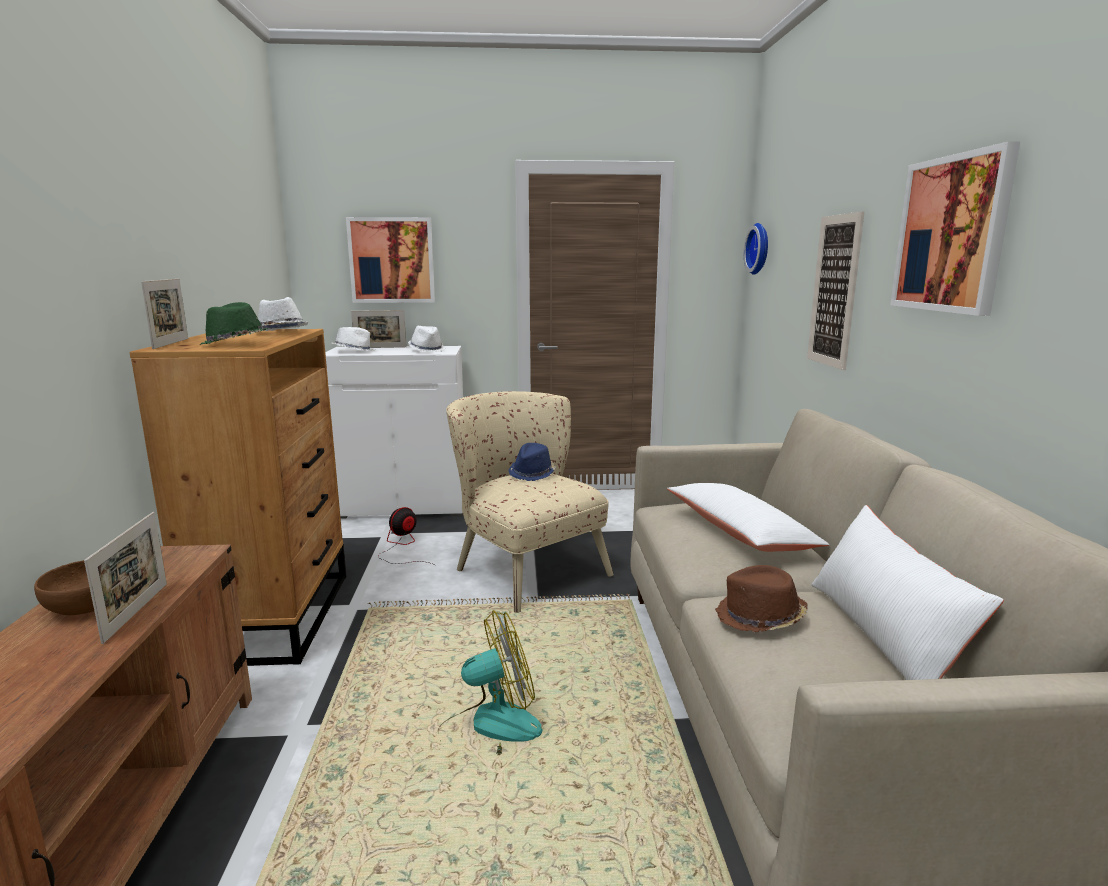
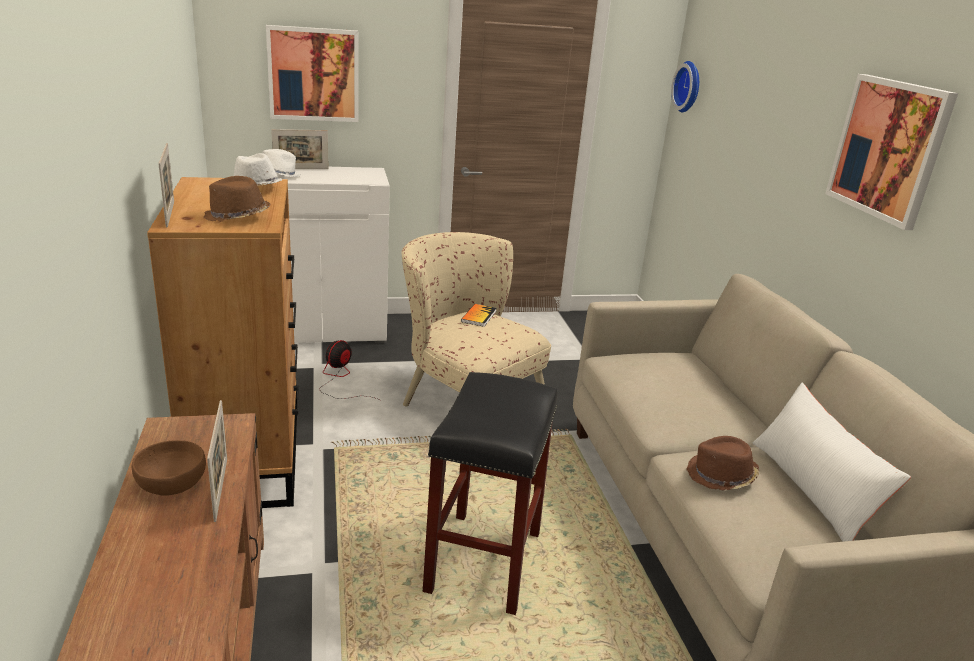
camera: 10 degrees left, 10 degrees up
(234, 344) = (237, 217): green hat -> brown hat
(427, 350) = (354, 176): white hat -> none
(489, 729) = (483, 560): fan -> black stool
(532, 473) = (478, 316): blue hat -> book
(739, 532) = (685, 389): white pillow -> none
(834, 291) = (768, 158): picture -> none

